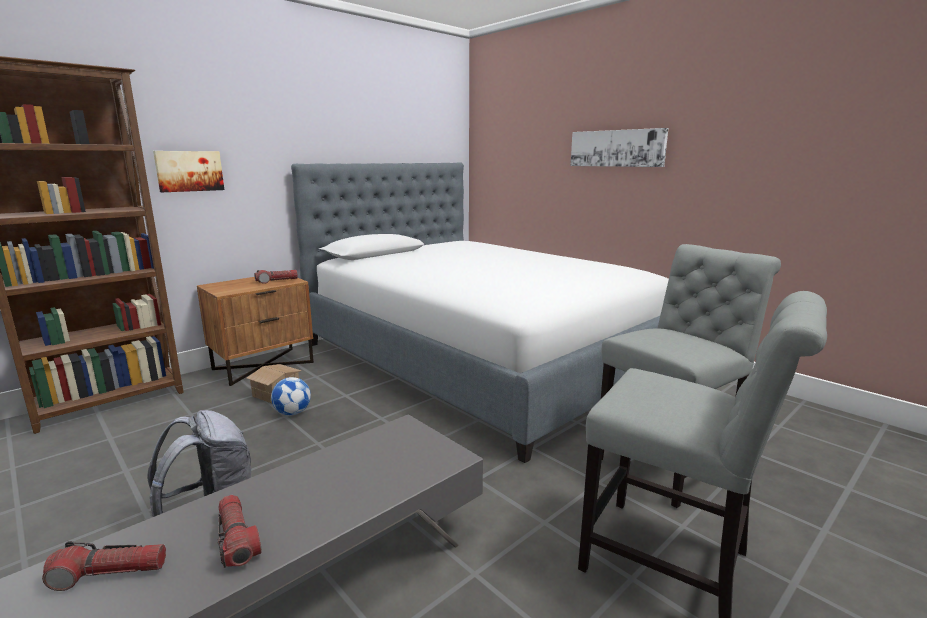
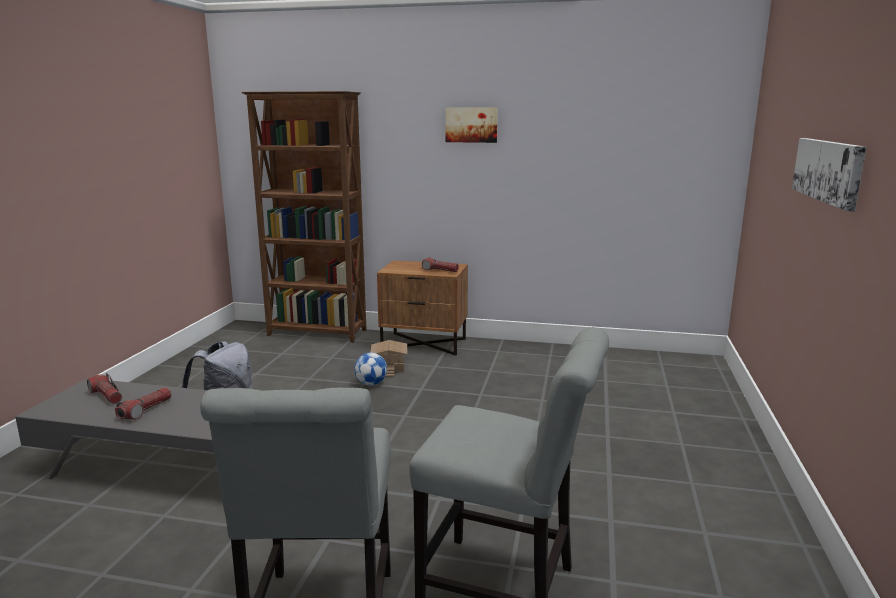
camera: 55 degrees right, 0 degrees up
(189, 171) = (399, 165): picture -> picture (471, 124)
(480, 357) = (586, 412): bed -> none

